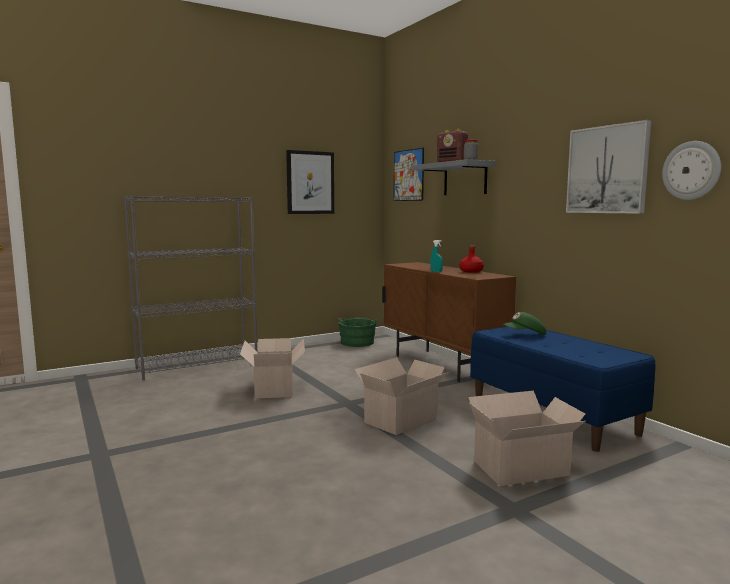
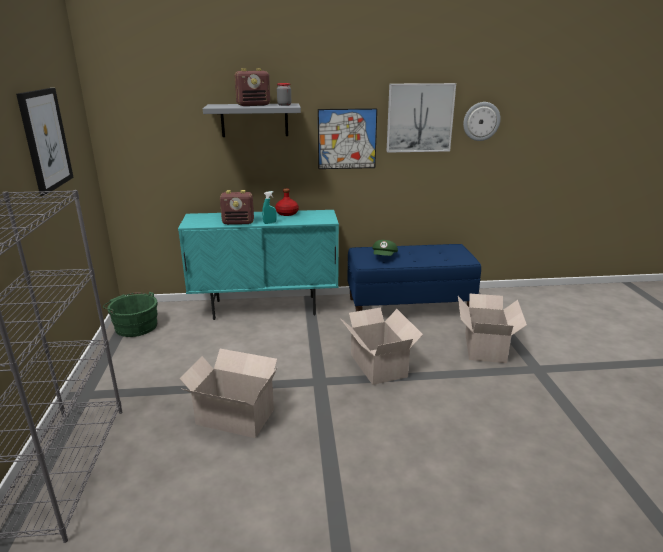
camera: 65 degrees left, 15 degrees up
(408, 175) = (147, 112): picture -> picture (347, 139)
(421, 268) = (238, 223): none -> radio
(442, 365) = (265, 308): brown cabinet -> turquoise cabinet

